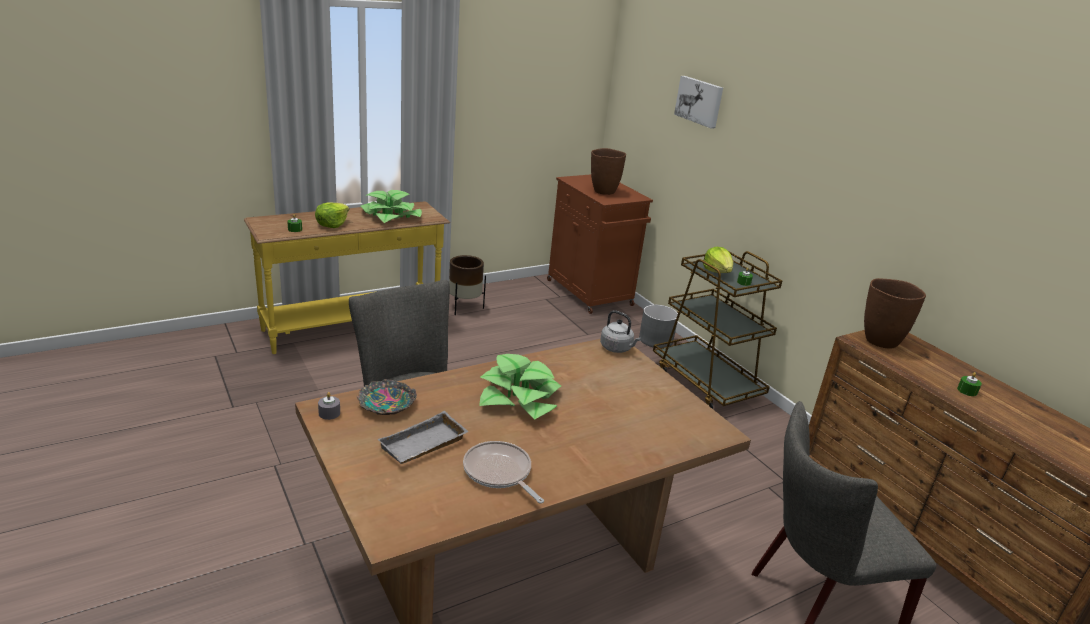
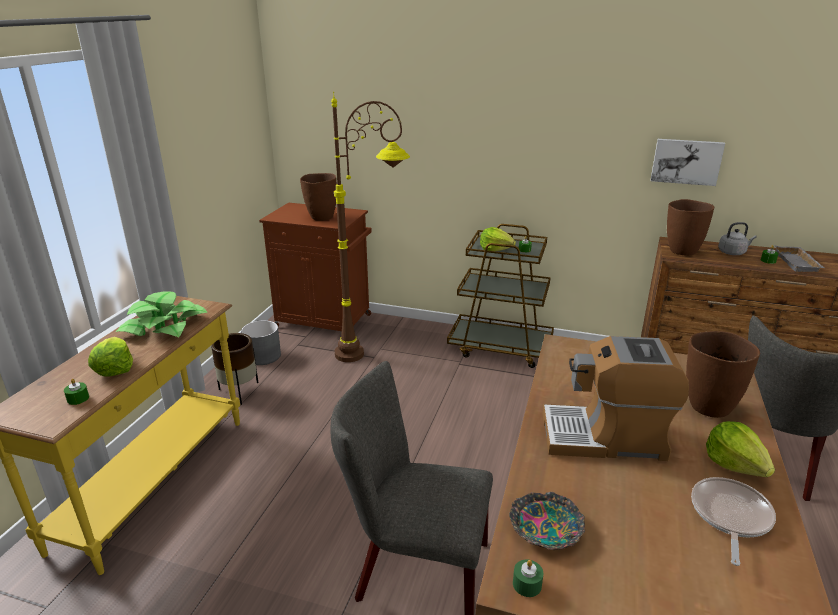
camera: 40 degrees left, 0 degrees up
(329, 413) = (527, 584): grey candle -> green candle
(423, 445) = (648, 542): grey tray -> grey tray (798, 263)
(499, 473) = (729, 516): frying pan -> frying pan turned 105 degrees clockwise
(519, 398) = (605, 437): potted plant -> coffee machine
(571, 462) = (735, 464): none -> lettuce
(595, 330) = (374, 350): none -> brown floor lamp
(617, 348) = (567, 346): grey kettle -> grey kettle (733, 252)
(636, 432) = (708, 406): none -> brown vase
(656, 340) = (425, 334): grey planter -> grey planter (263, 356)
(699, 101) = (402, 103): picture -> picture (686, 161)

